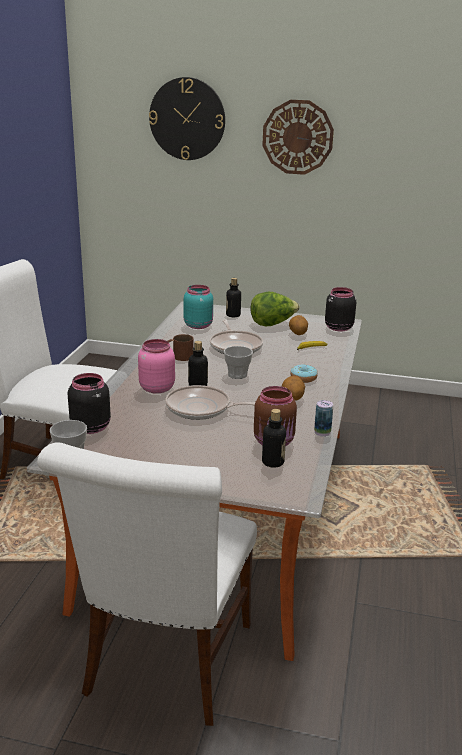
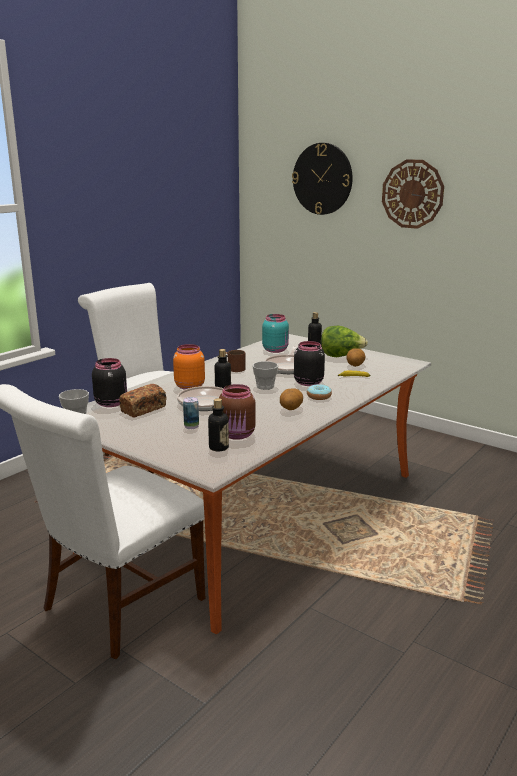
camera: 25 degrees right, 5 degrees down
(138, 429) = (143, 409): none -> bread
(156, 388) = (189, 386): pink jar -> orange jar
(322, 432) = (286, 435): can -> can (191, 426)
(338, 328) = (399, 365): black jar -> black jar (308, 382)

